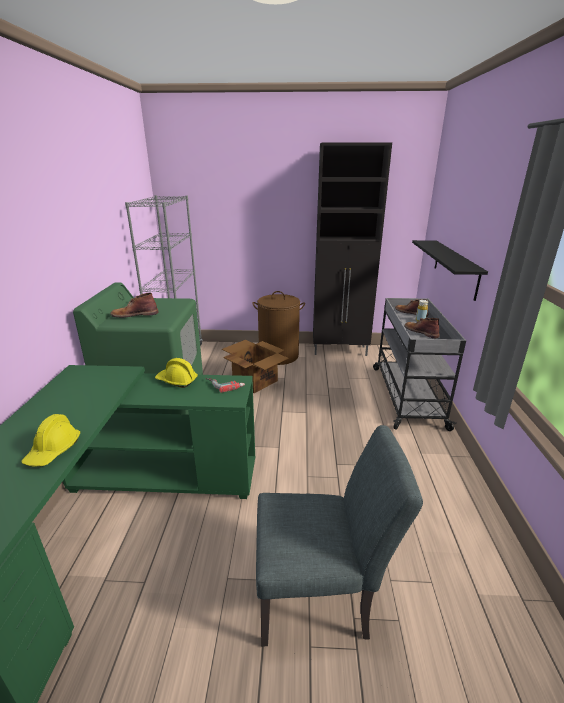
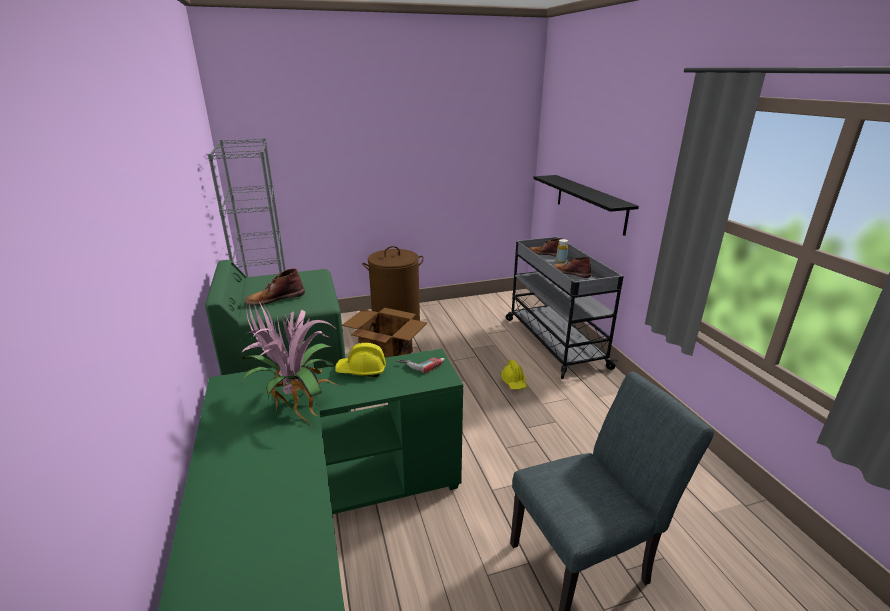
camera: 20 degrees left, 0 degrees up
(53, 450) = (295, 482): yellow hard hat -> yellow hard hat (514, 382)
(106, 394) = (297, 402): none -> potted plant
(340, 350) = (461, 305): black cabinet -> none

